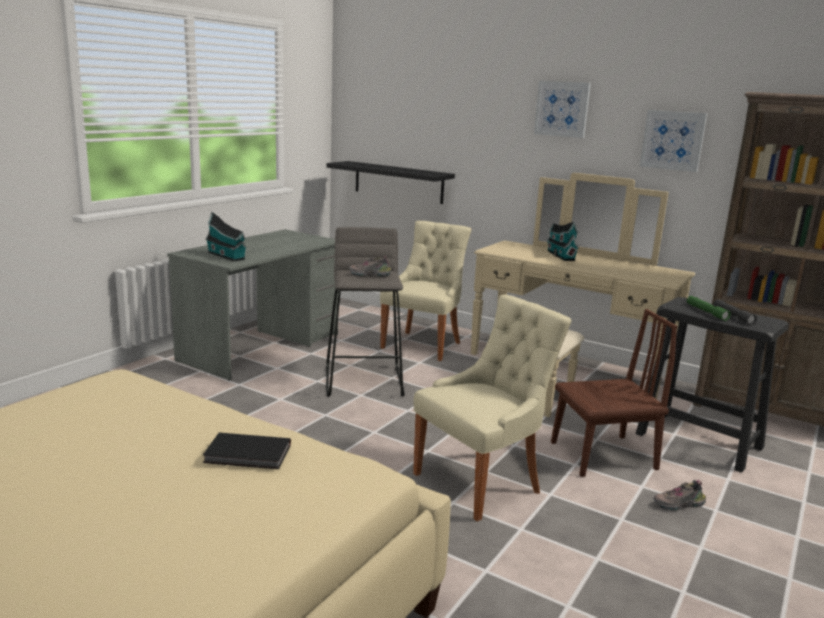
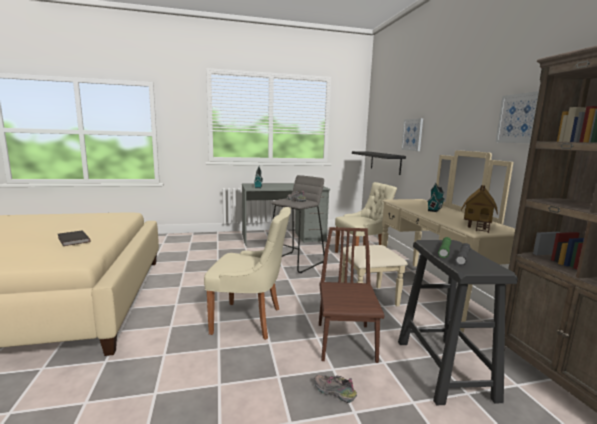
camera: 45 degrees right, 5 degrees down
(562, 109) = (455, 105): picture -> picture (412, 134)
(603, 455) = (346, 342): brown chair -> brown chair turned 120 degrees counterclockwise
(649, 273) = (477, 226): none -> toy house

